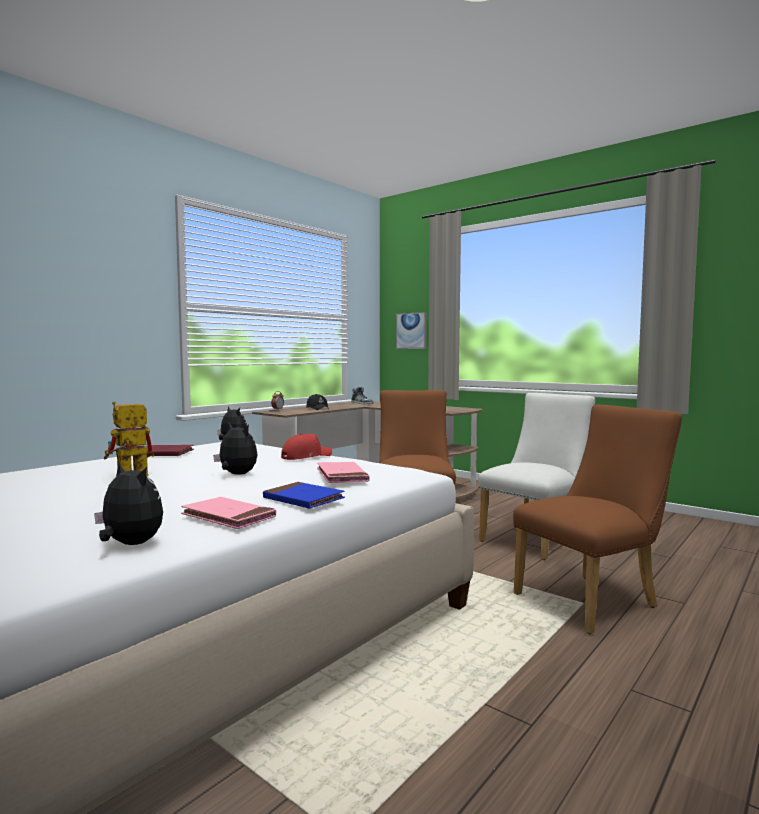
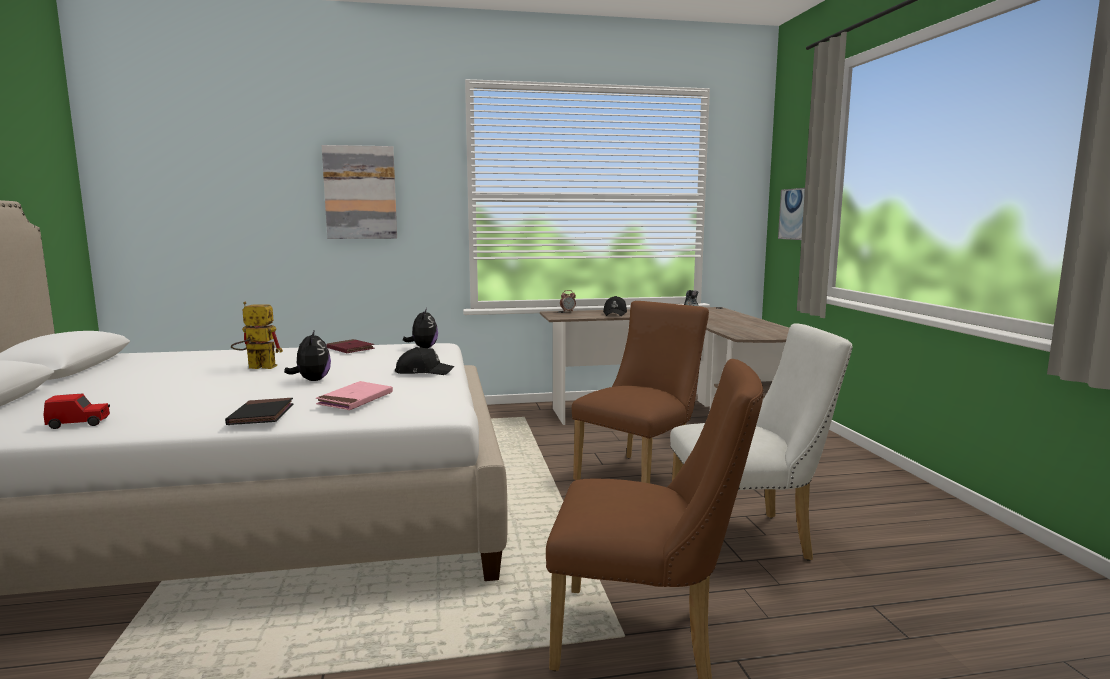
camera: 40 degrees right, 5 degrees up
(73, 294) = (360, 192): none -> picture
(130, 544) = (79, 423): plush toy -> red toy car
(228, 517) = (177, 418): pink book -> none
(303, 499) = (261, 415): blue book -> black book
(306, 456) = (423, 372): red cap -> black cap

